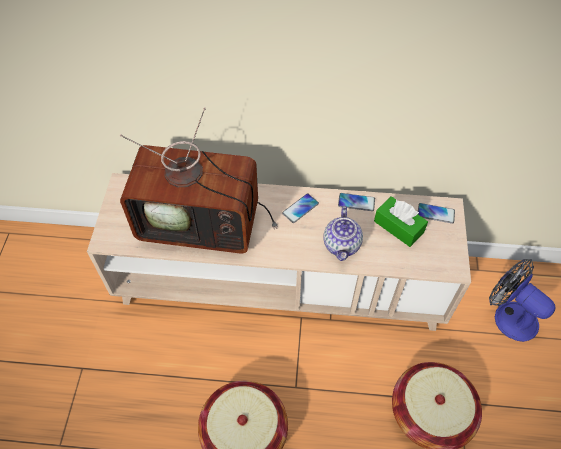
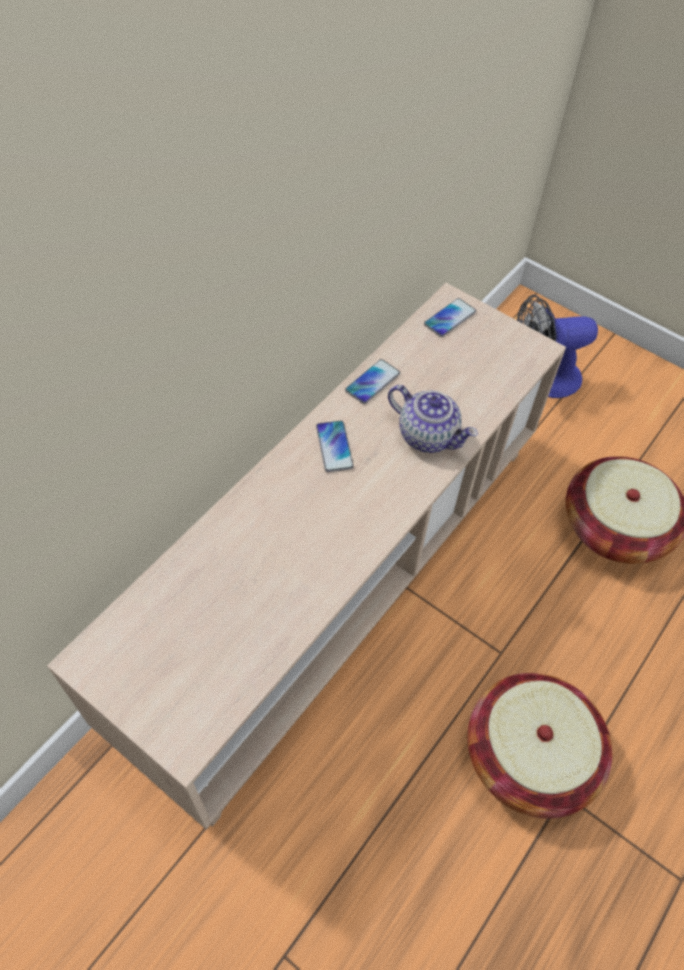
camera: 60 degrees left, 0 degrees up
(204, 222) = (264, 578): television -> none
(398, 226) = (442, 363): green tissue box -> none

